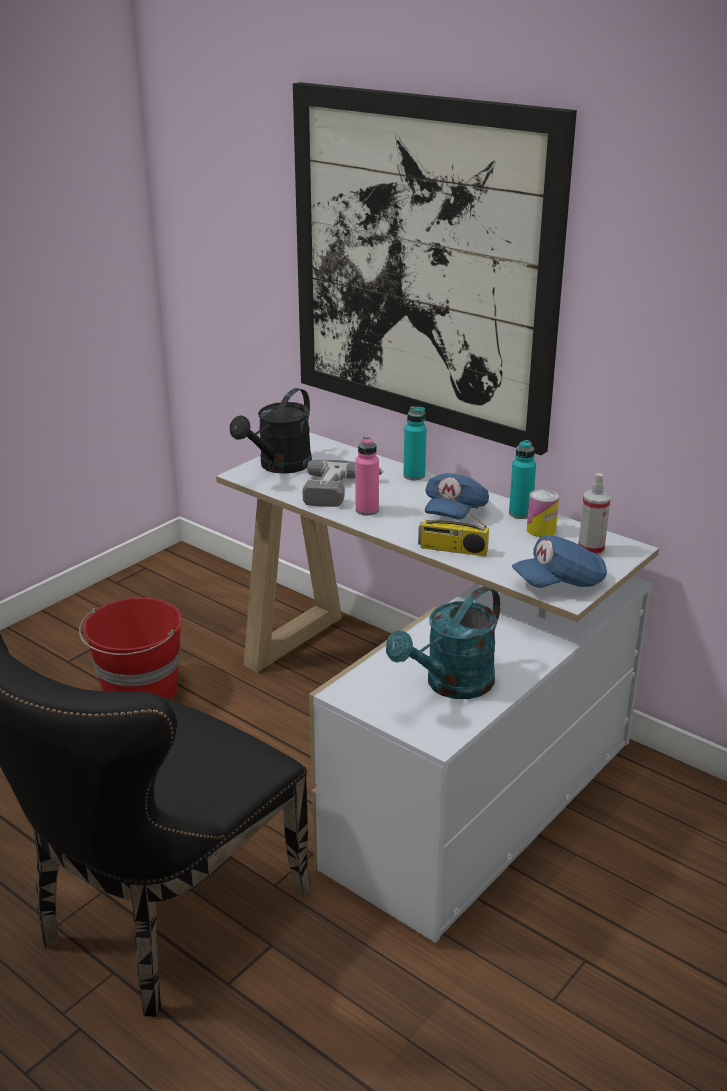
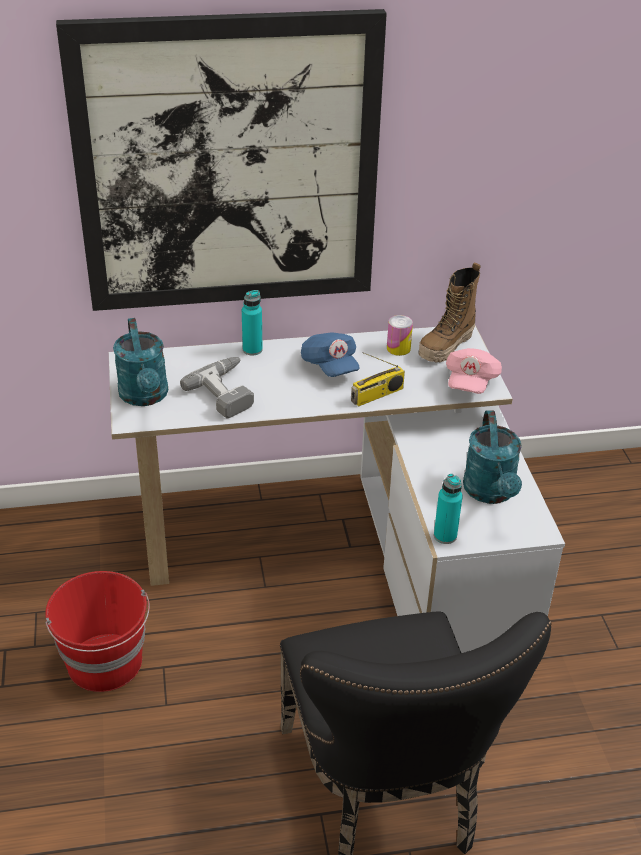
camera: 50 degrees left, 10 degrees up
(279, 466) = (145, 397): black watering can -> turquoise watering can
(367, 510) = (274, 397): pink bottle -> none
(520, 514) = (367, 343): turquoise bottle -> turquoise bottle (445, 536)
(559, 583) = (470, 382): blue cap -> pink cap
(591, 550) = (446, 347): spray bottle -> boot

